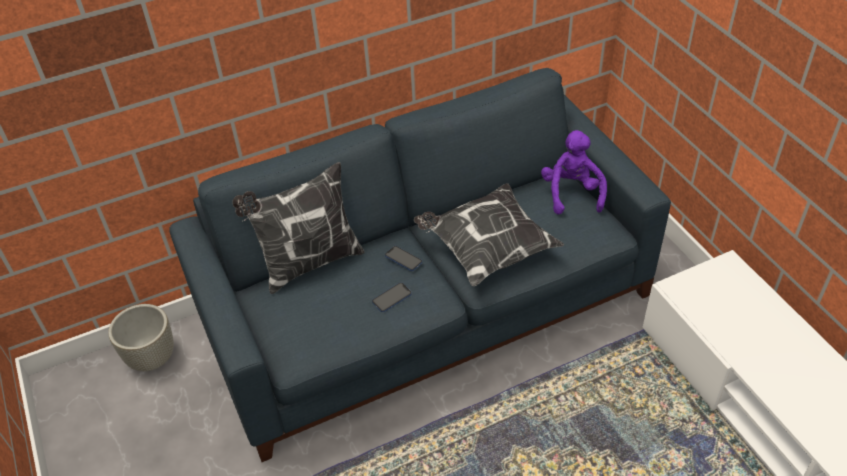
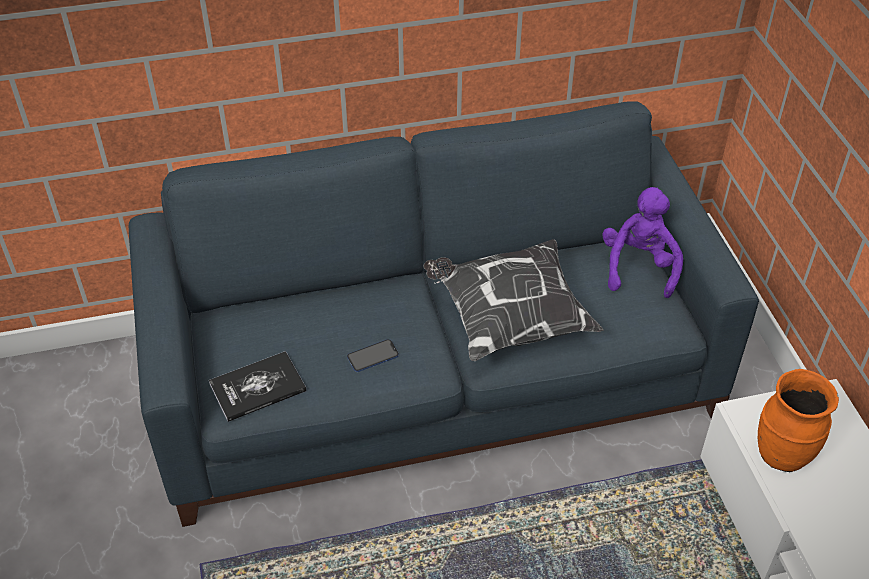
camera: 10 degrees right, 0 degrees up
(152, 358) = (91, 374): grey planter -> none
(308, 263) = (286, 295): pillow -> none
(309, 339) = (258, 387): none -> book
(403, 259) = (402, 311): phone -> none
(710, 312) = (782, 453): none -> orange vase

